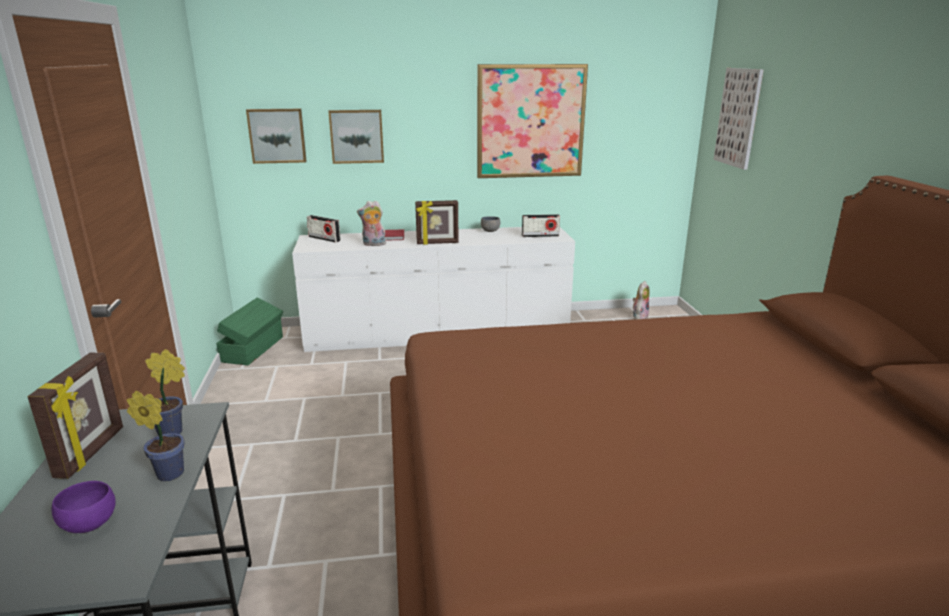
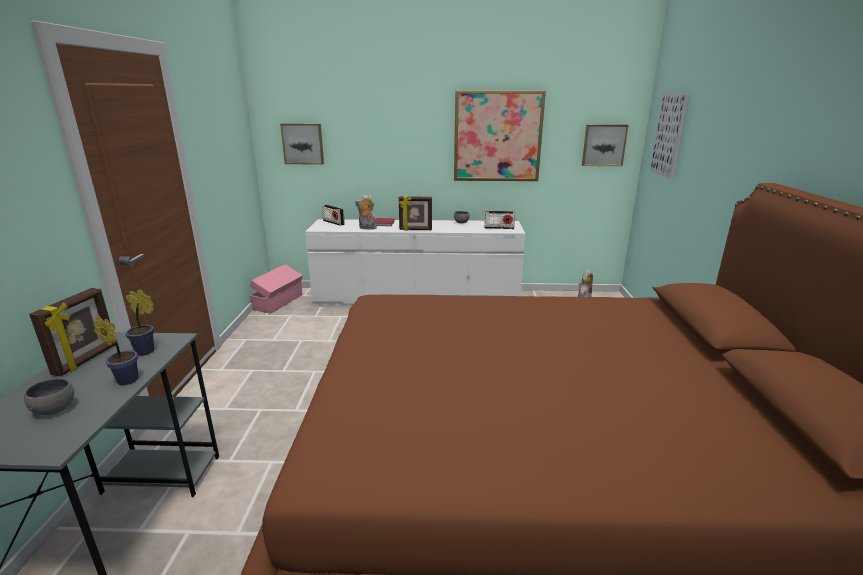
camera: 10 degrees right, 0 degrees up
(91, 523) = (56, 409): purple bowl -> grey bowl
(254, 349) = (279, 302): green storage box -> pink storage box
(356, 136) = (361, 145): picture -> picture (603, 145)

